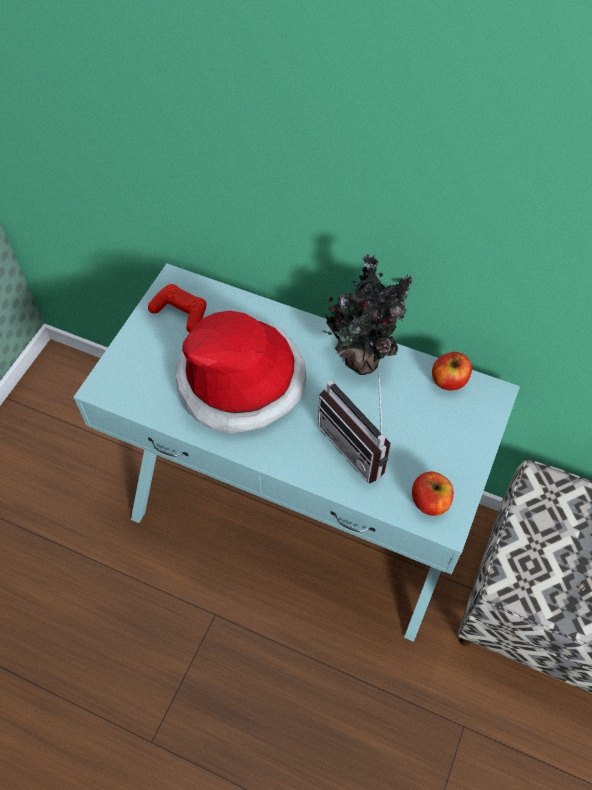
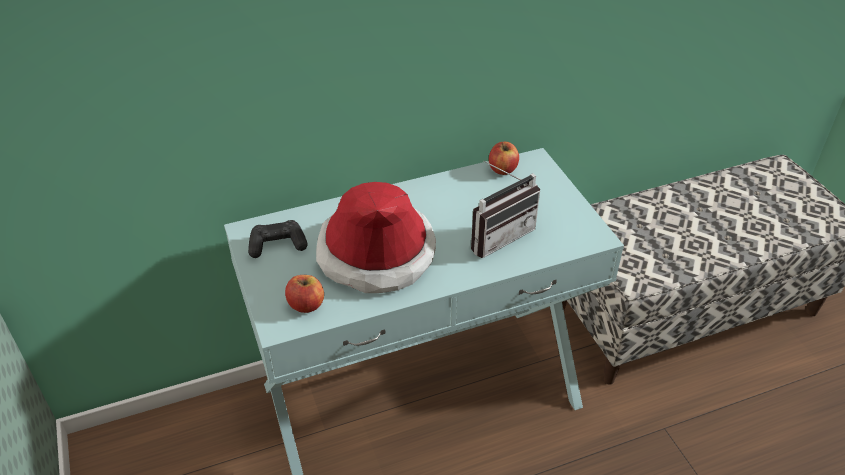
camera: 45 degrees left, 15 degrees down
(181, 313) = (277, 245): red game controller -> black game controller
(359, 445) = (498, 235): radio -> radio turned 45 degrees counterclockwise
(363, 357) = (437, 190): potted plant -> none
(430, 501) = (575, 233): apple -> apple (306, 304)

